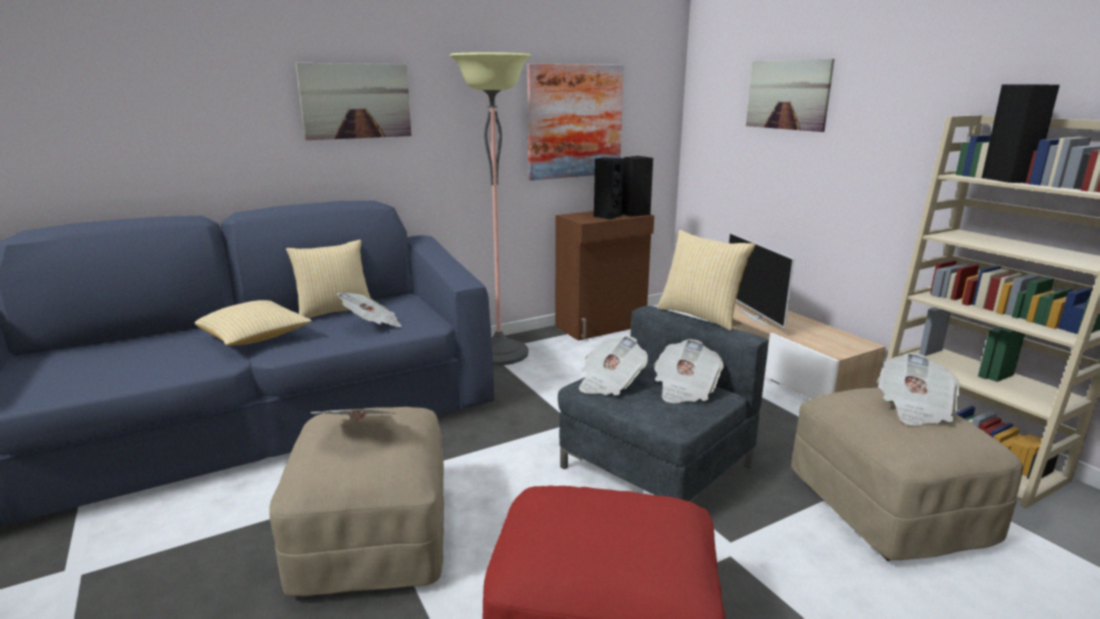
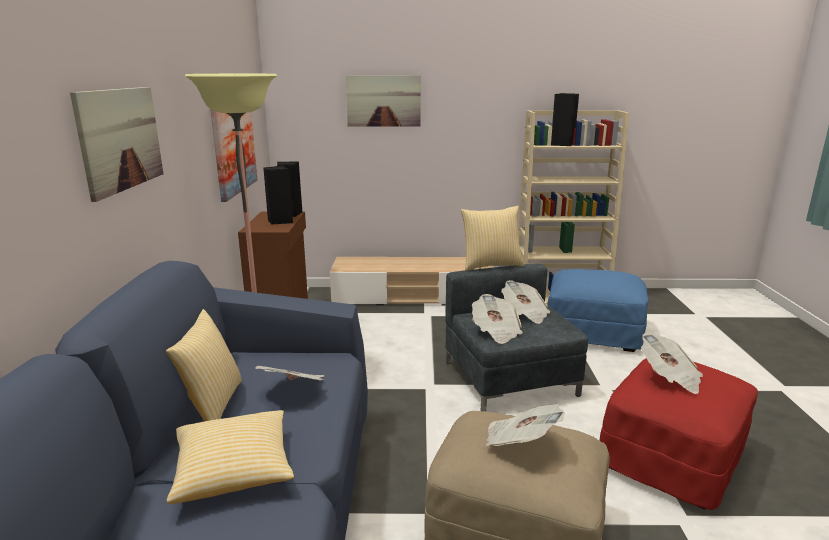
camera: 60 degrees left, 0 degrees up
(755, 317) = (411, 267): television -> none
(888, 507) = (593, 333): beige ottoman -> blue ottoman
(914, 408) = (600, 273): newspaper -> newspaper (669, 378)

